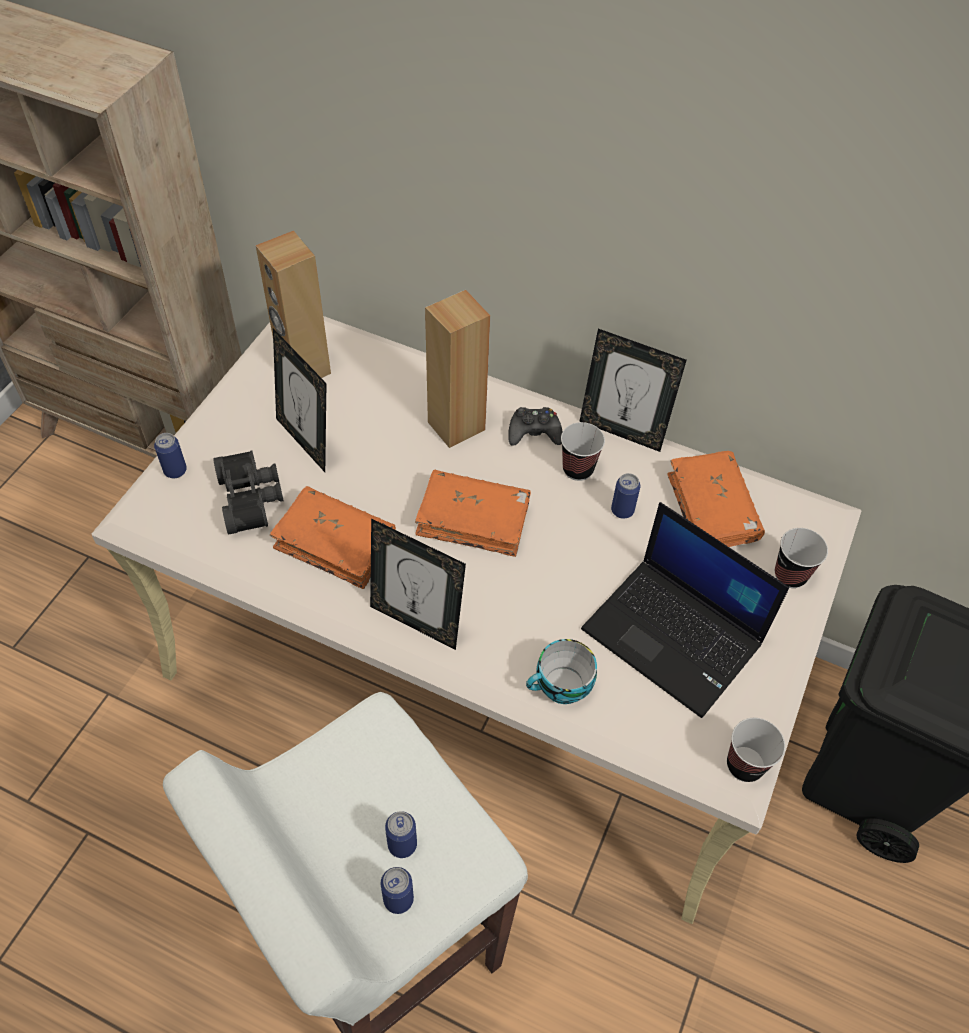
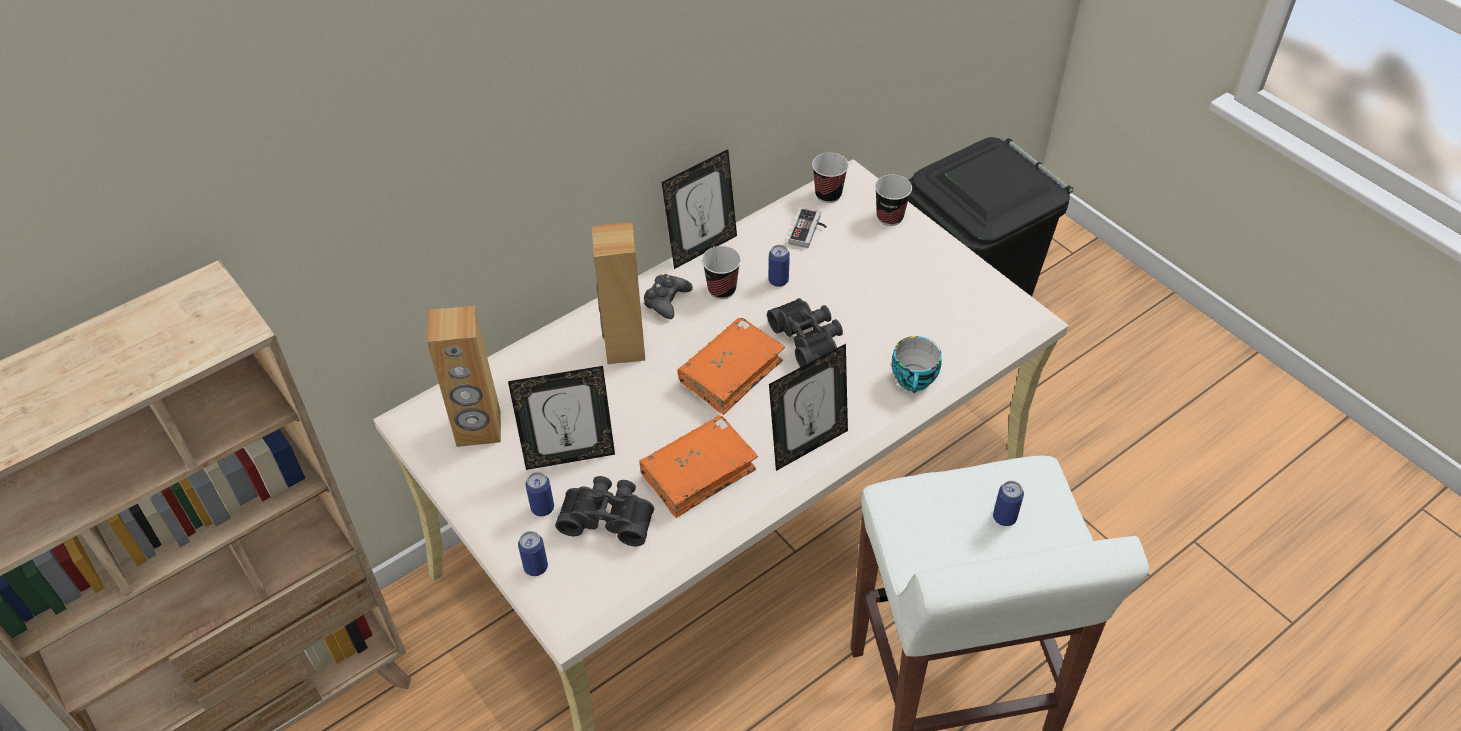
camera: 60 degrees left, 5 degrees down
(398, 899) = (1046, 535): can -> can (542, 508)
(559, 568) = (809, 339): none -> black binoculars
(675, 636) = (906, 299): laptop -> none
(712, 510) = (809, 231): orange book -> game controller
(744, 765) = (1024, 309): cup -> cup (828, 195)

